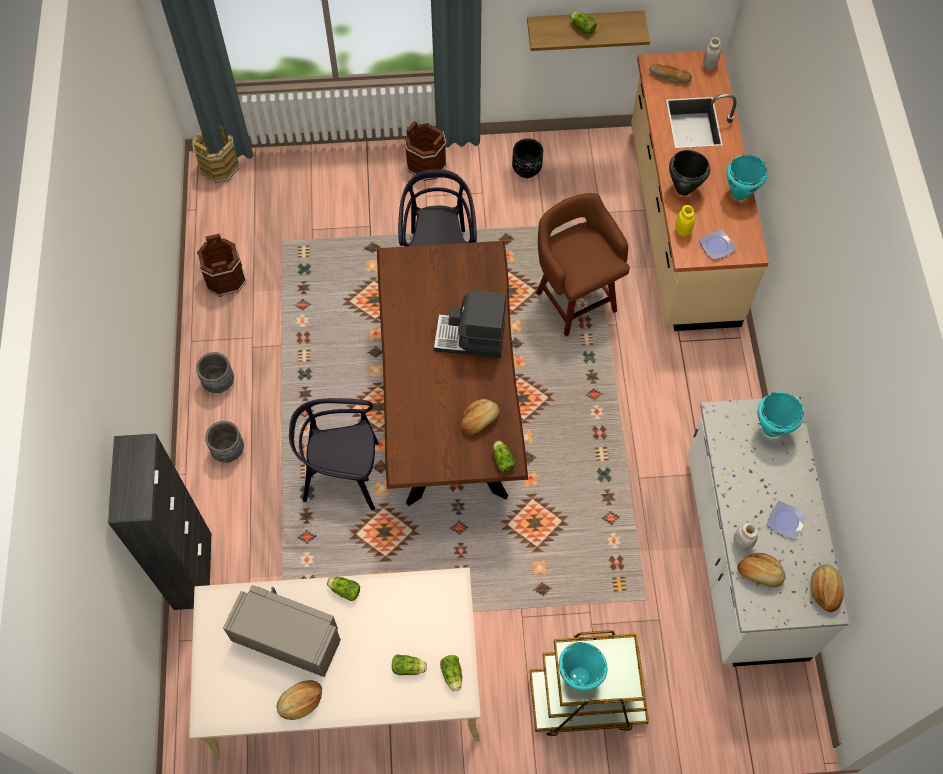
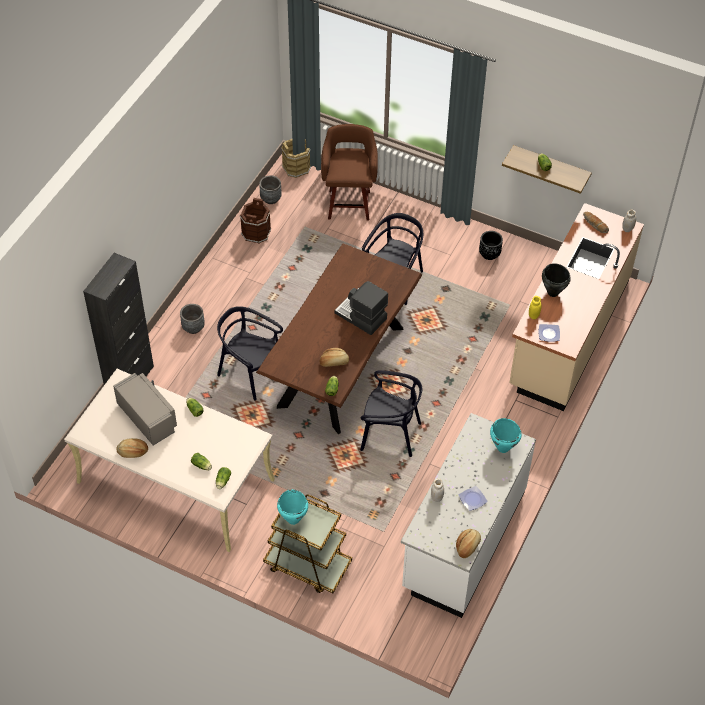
camera: 30 degrees right, 10 degrees down
(219, 382) = (213, 288): grey planter -> grey planter (271, 198)
(426, 164) = (426, 222): brown bucket -> none
(567, 465) = (390, 434): none -> black chair
(574, 299) = (464, 343): brown stool -> brown stool (349, 203)
(739, 194) = (587, 311): turquoise cooking pot -> none
(759, 573) = (435, 518): bread -> none

